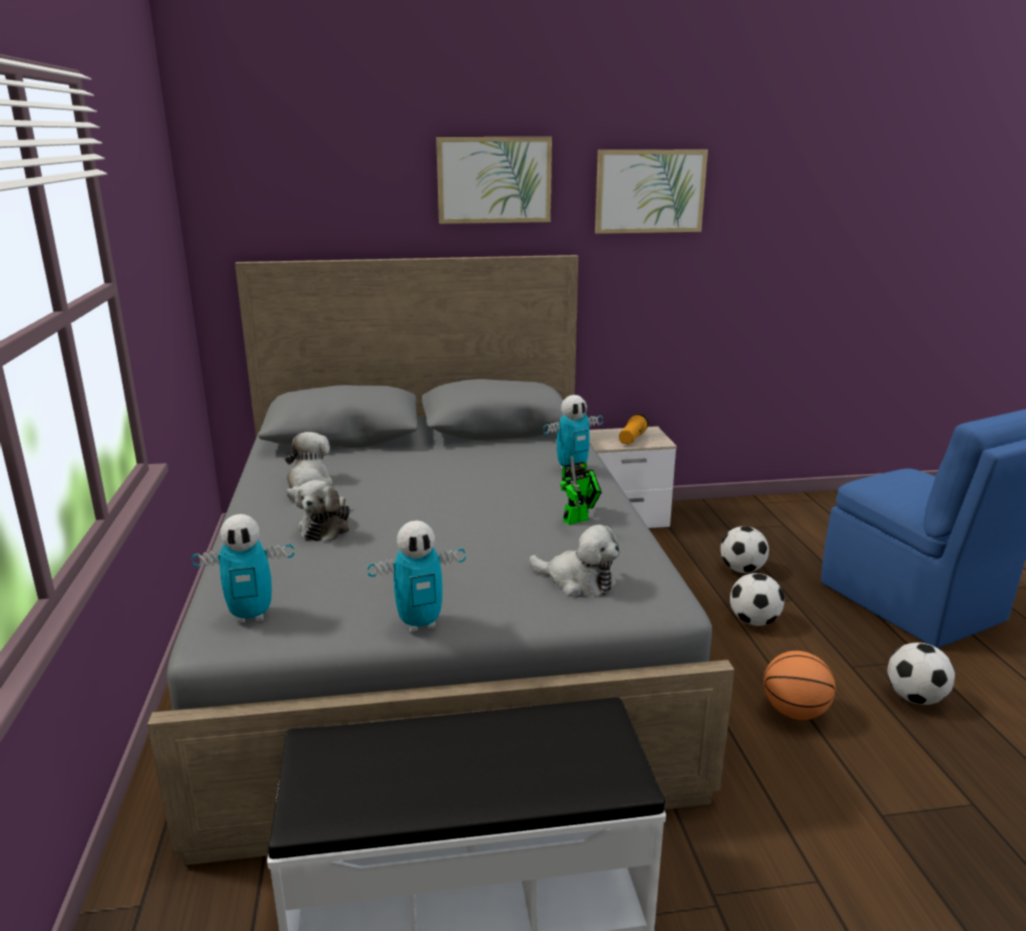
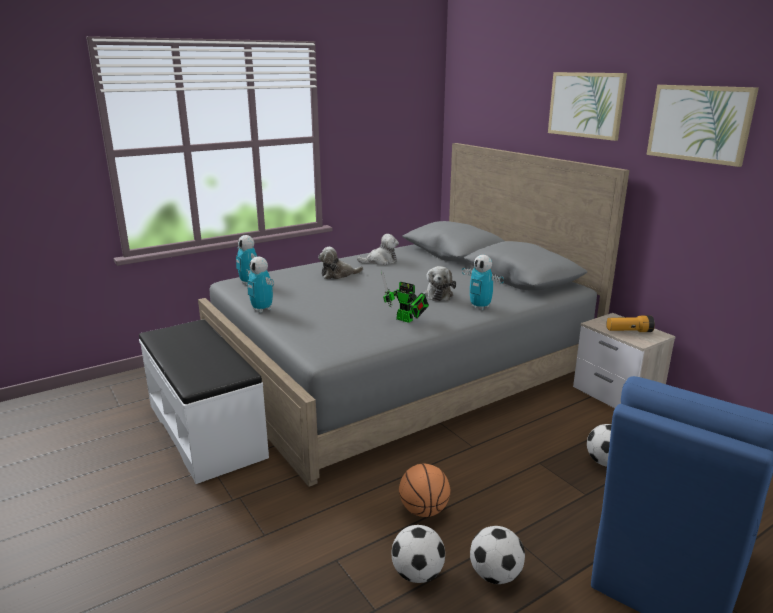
camera: 65 degrees right, 0 degrees up
(578, 581) = (328, 332): plush toy -> plush toy (438, 294)
(754, 622) = (529, 478): football -> football (417, 574)

